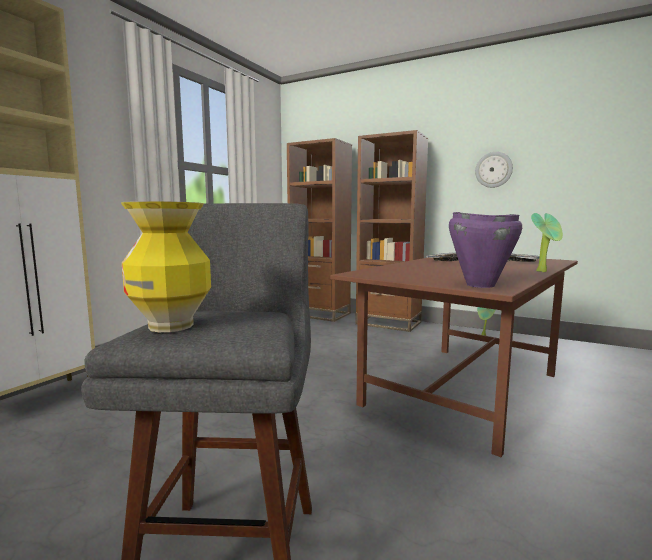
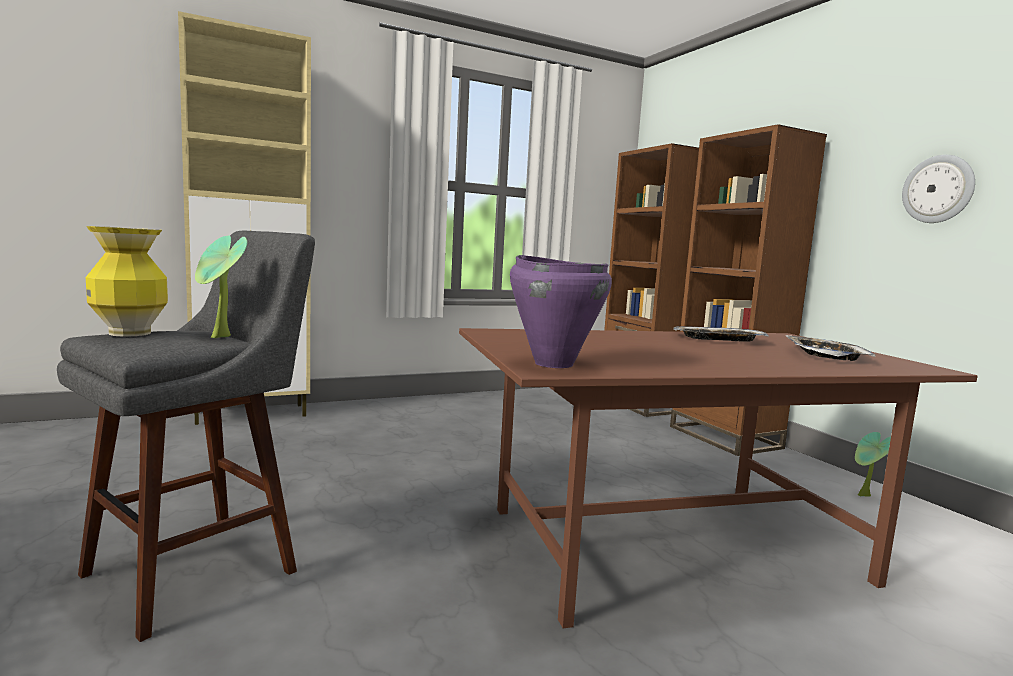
camera: 35 degrees right, 0 degrees up
(544, 271) = (769, 372): potted plant -> potted plant (220, 338)

